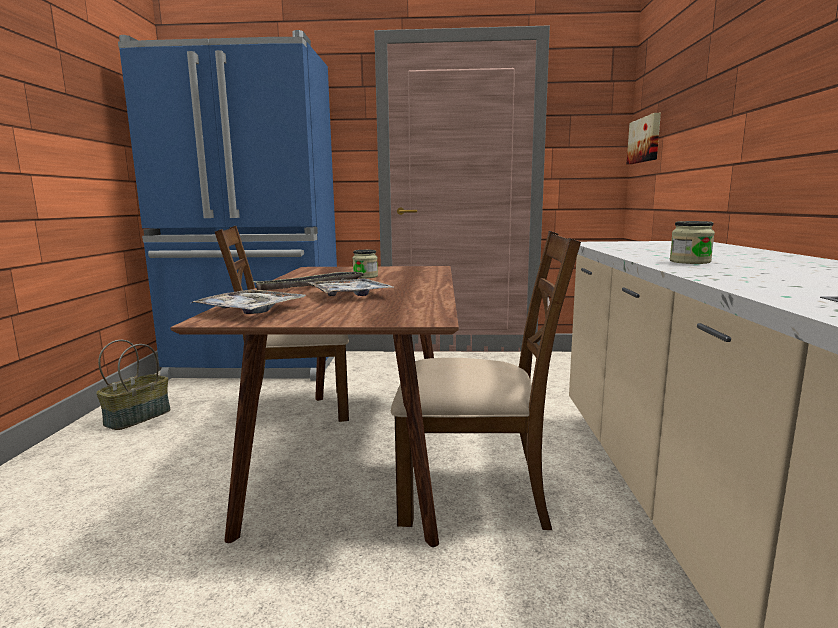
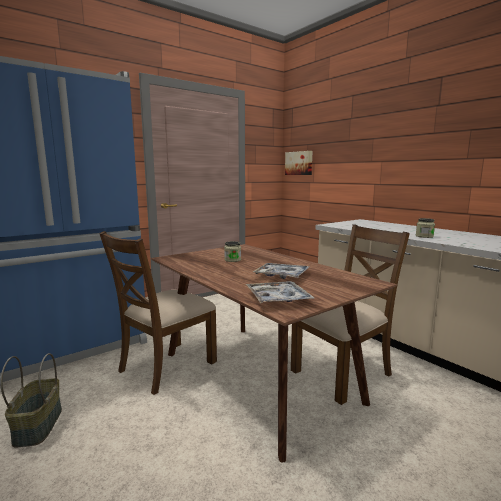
camera: 40 degrees left, 0 degrees up
(311, 286) = (233, 273): tray -> none

